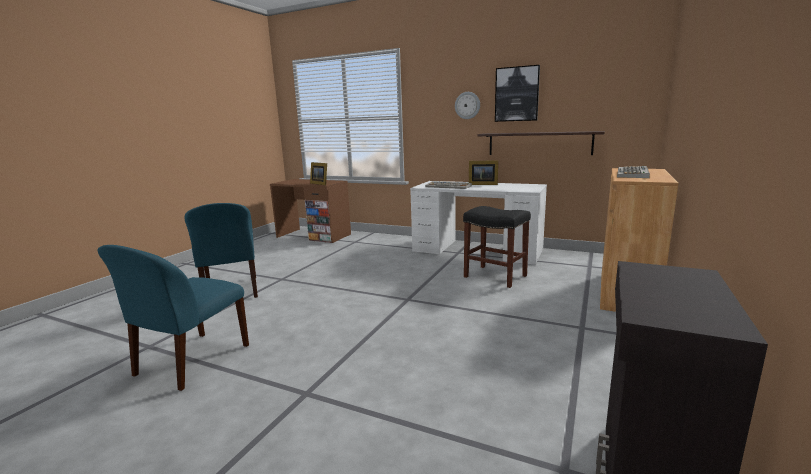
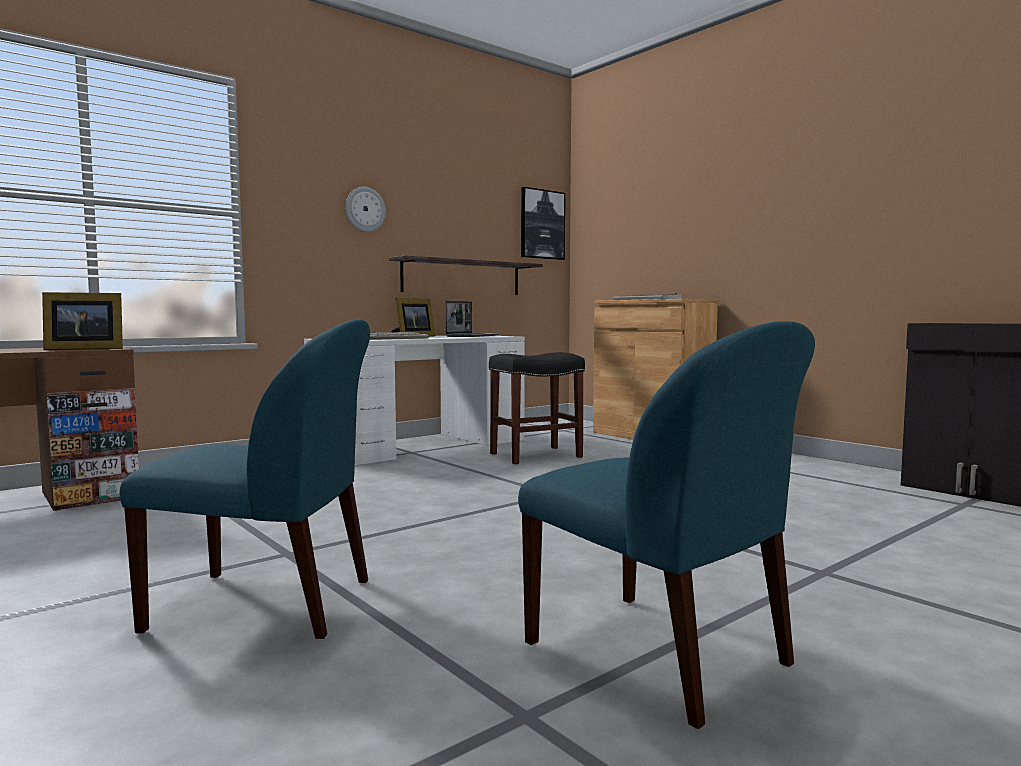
camera: 65 degrees left, 10 degrees down
(514, 188) = (472, 336): none -> laptop
(517, 94) = (433, 204): picture -> picture (542, 224)

